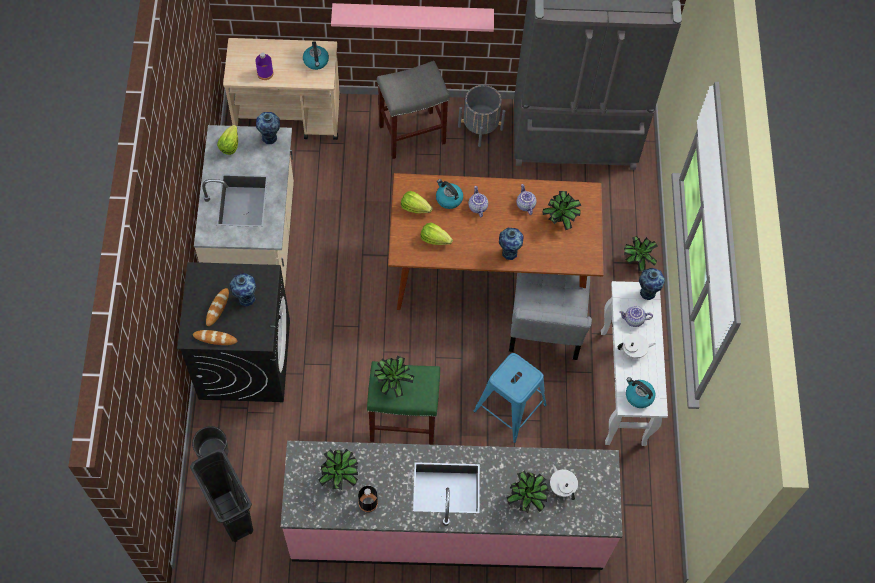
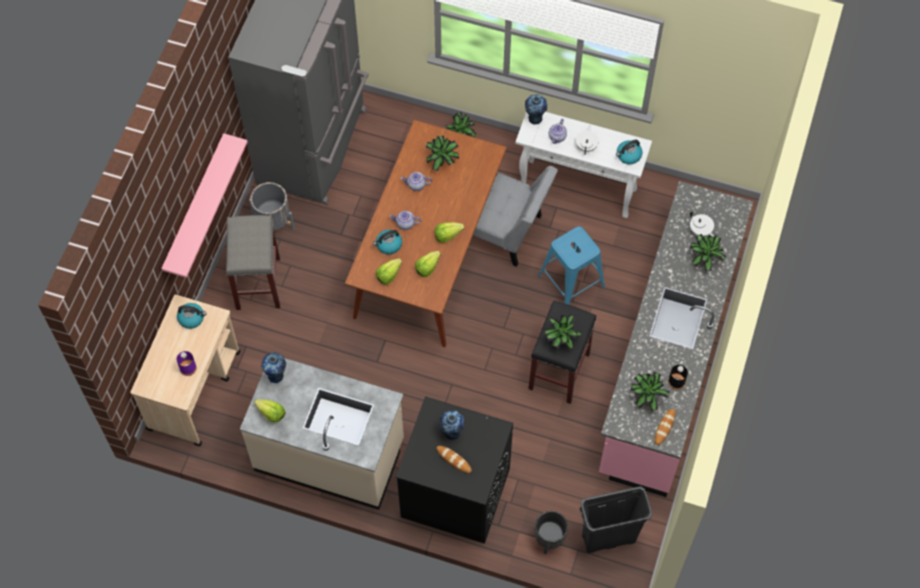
camera: 70 degrees left, 0 degrees up
(215, 338) = (485, 468): bread -> bread (664, 427)
(402, 422) = (559, 372): green stool -> black stool
(478, 247) = (447, 235): none -> lettuce
(509, 252) = (460, 212): vase -> none
(562, 486) = (700, 231): white teapot -> white teapot turned 120 degrees counterclockwise

